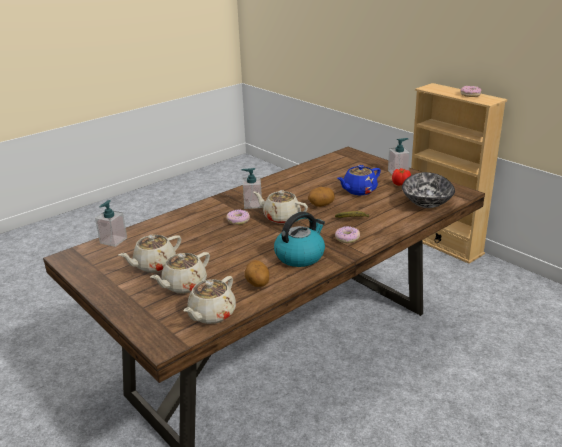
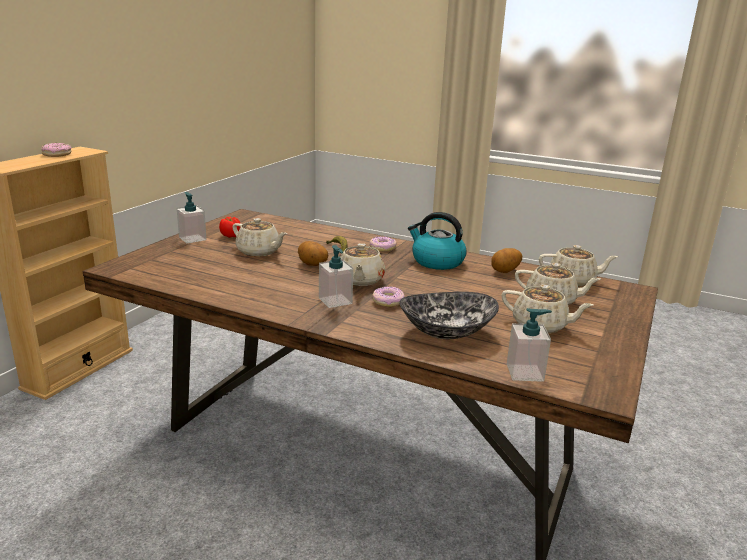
camera: 115 degrees left, 5 degrees down
(359, 191) = (259, 252): blue teapot -> beige teapot
(427, 203) = (278, 225): bowl -> bowl (446, 332)

